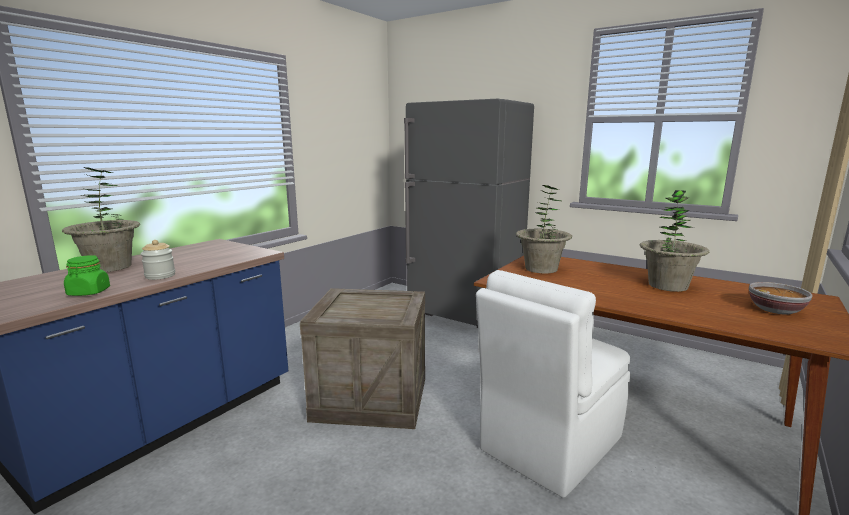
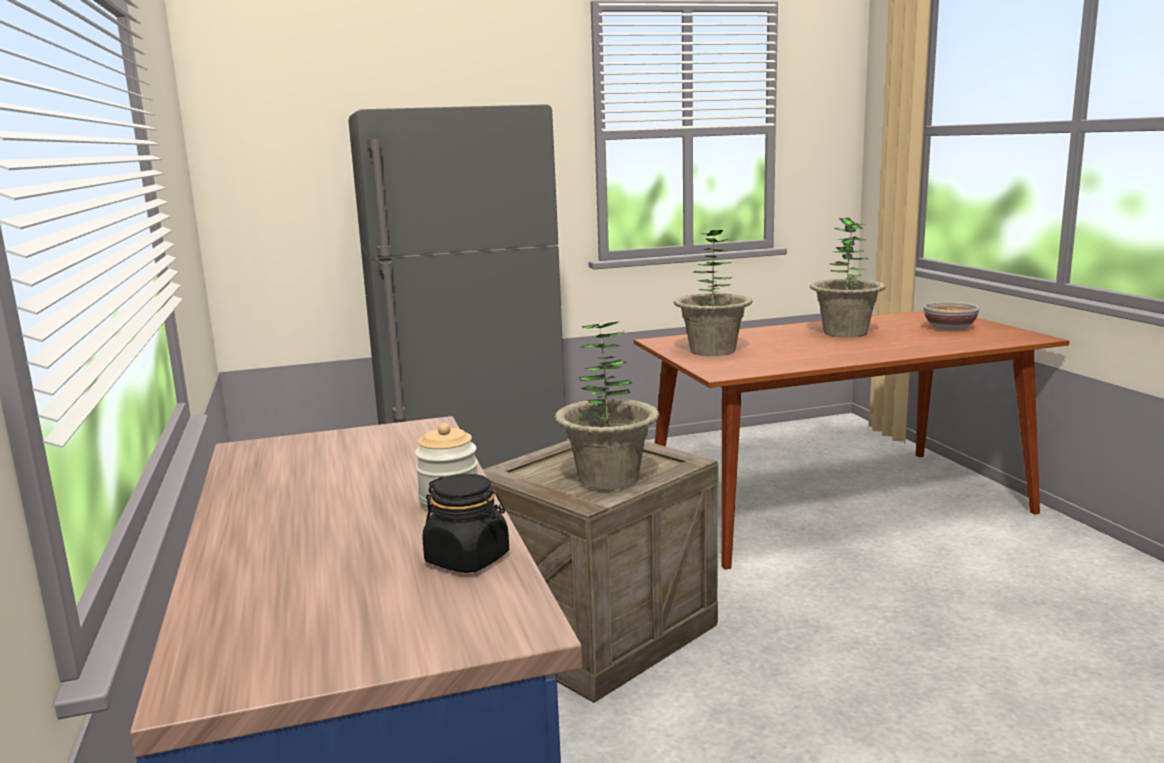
camera: 50 degrees left, 0 degrees up
(89, 292) = (468, 559): green jar -> black jar
(110, 267) = (272, 539): potted plant -> potted plant (608, 478)
(548, 445) = (838, 561): white chair -> none

